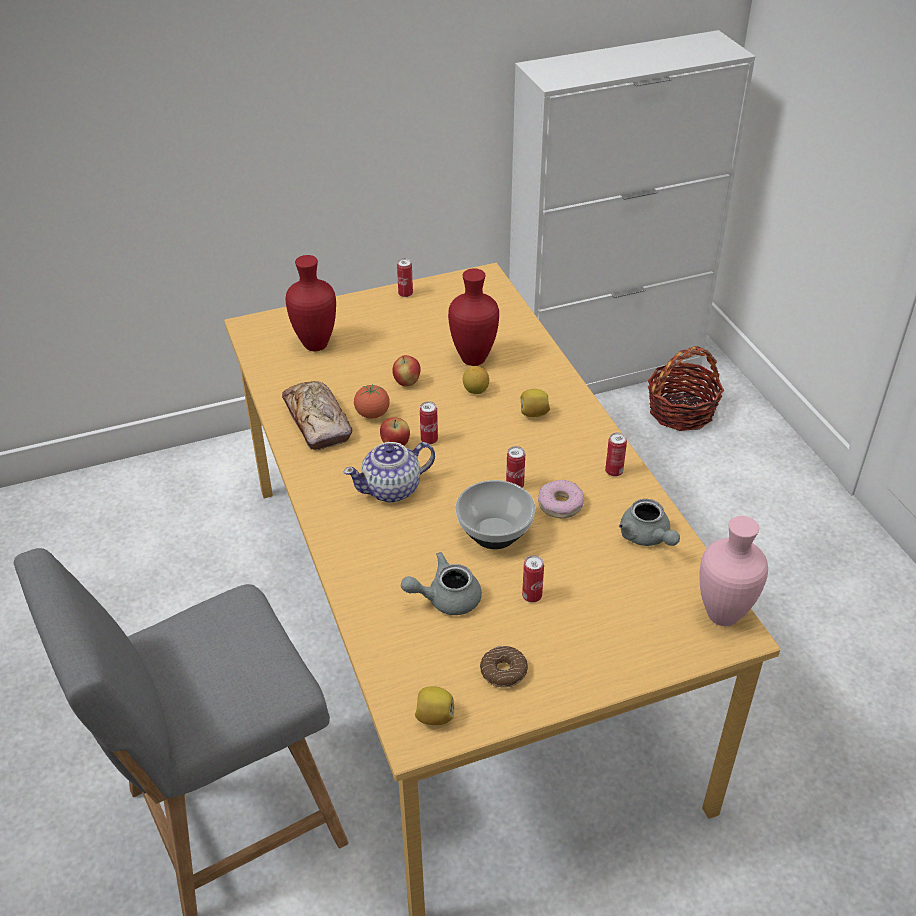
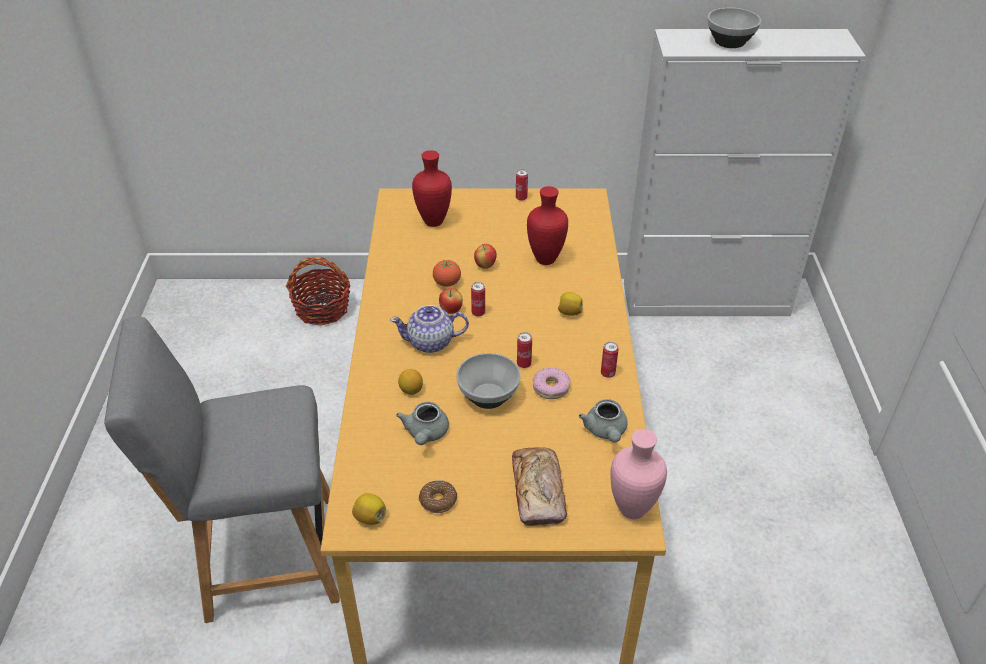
camera: 20 degrees right, 0 degrees up
(317, 422) = (404, 279): bread -> bread (538, 492)
(445, 598) = (425, 434): grey teapot -> grey teapot turned 90 degrees counterclockwise
(475, 390) = (534, 284): lemon -> lemon (411, 390)
(532, 596) = (490, 451): can -> none
(607, 64) = (730, 42): none -> bowl
(681, 411) = (756, 347): basket -> basket (322, 309)

